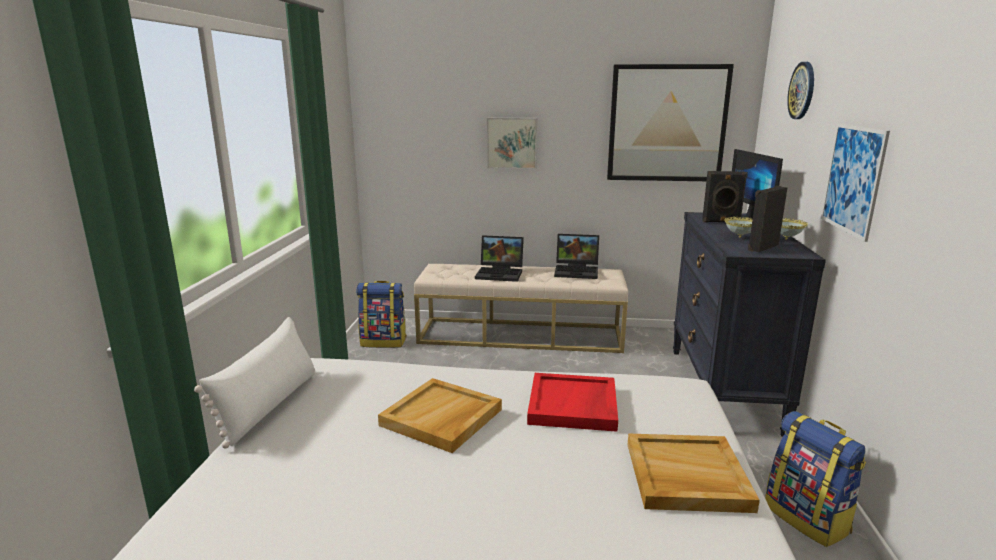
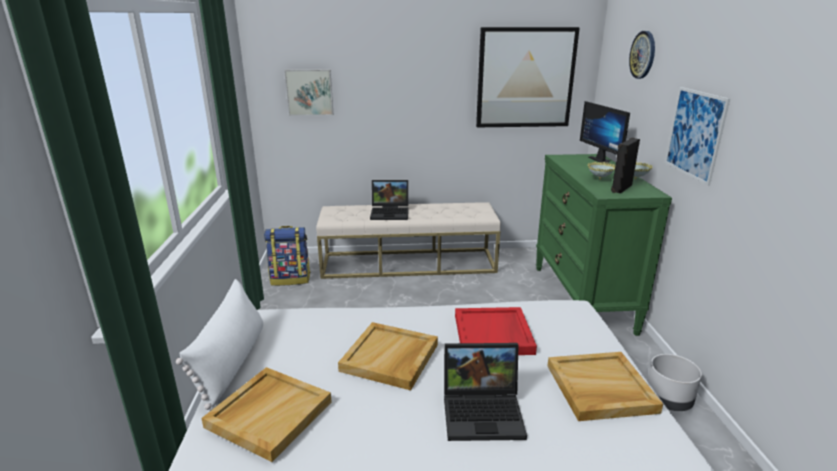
camera: 10 degrees left, 5 degrees up
(287, 459) = (269, 413): none -> beige tray
(512, 143) = (394, 97): picture -> picture (309, 92)
(577, 271) = (454, 206): laptop -> laptop (484, 412)
(721, 222) = (578, 164): black speaker -> none
(724, 389) = (582, 298): black dresser -> green dresser
(807, 519) = (668, 401): backpack -> grey planter

